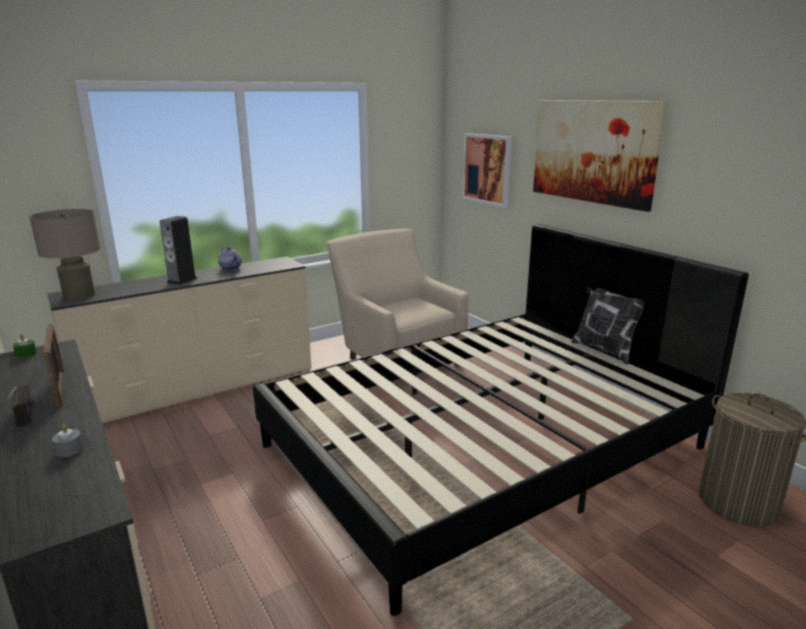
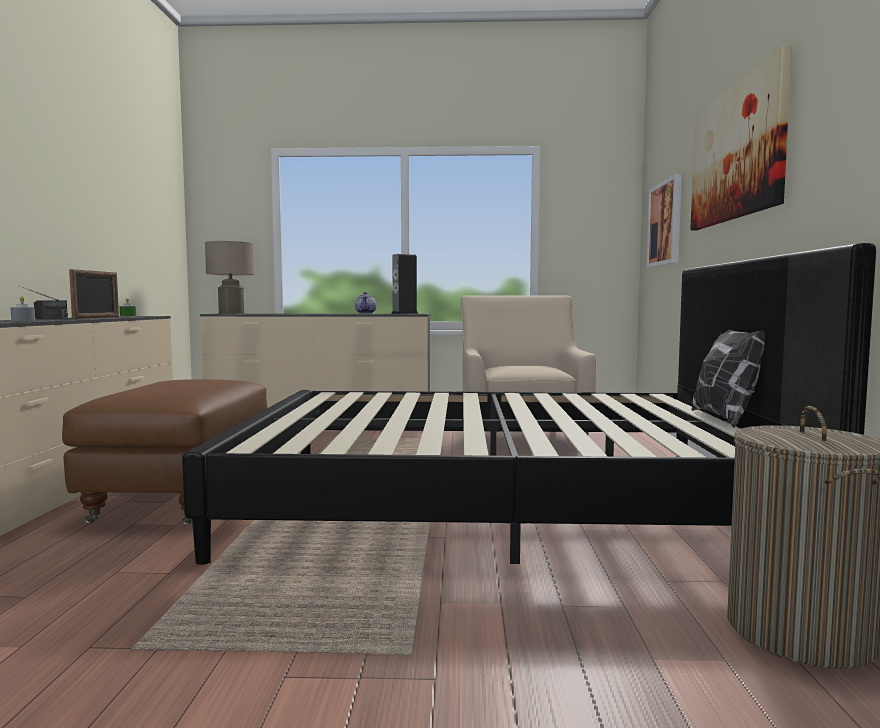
camera: 35 degrees right, 15 degrees down
(182, 280) = (313, 313): speaker -> speaker (404, 313)
(243, 544) = (183, 497): none -> brown ottoman

